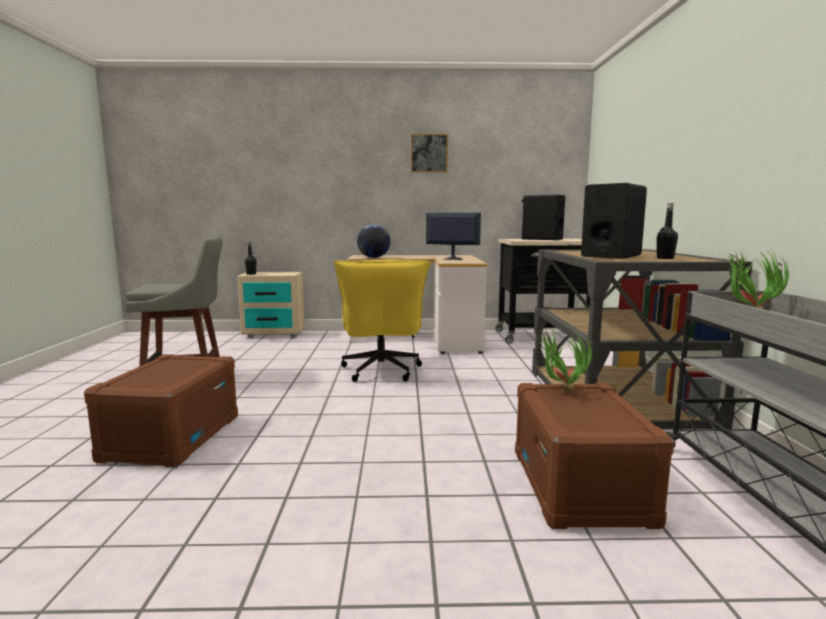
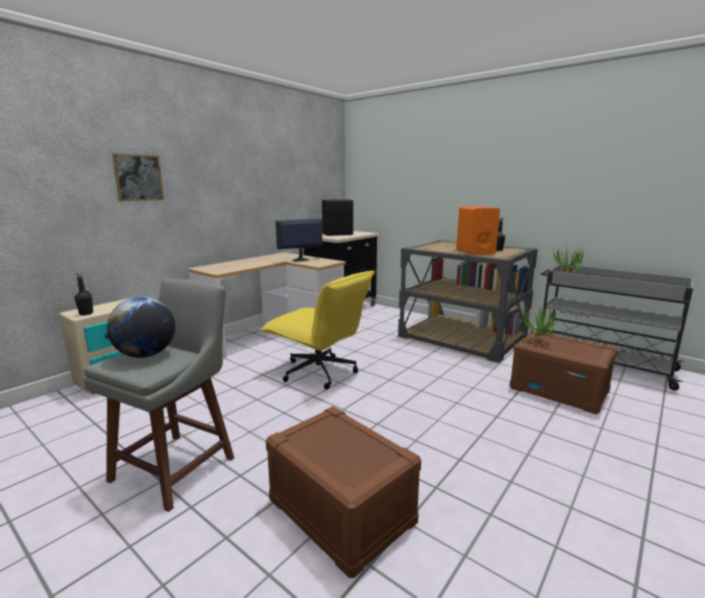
camera: 50 degrees left, 5 degrees up
(374, 257) = (231, 268): globe -> globe (146, 355)
(429, 153) = (246, 160): picture -> picture (138, 177)
(611, 256) = (475, 251): black speaker -> orange speaker

